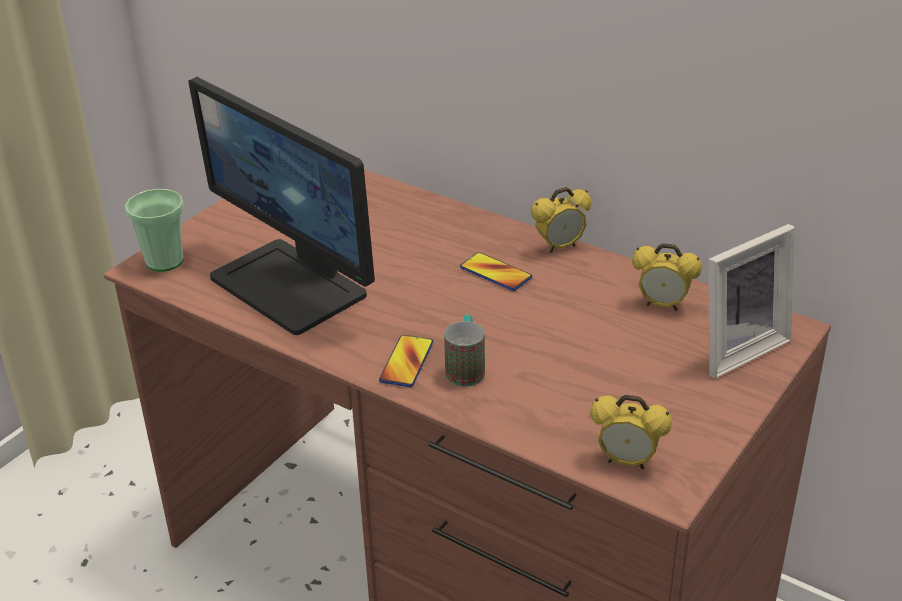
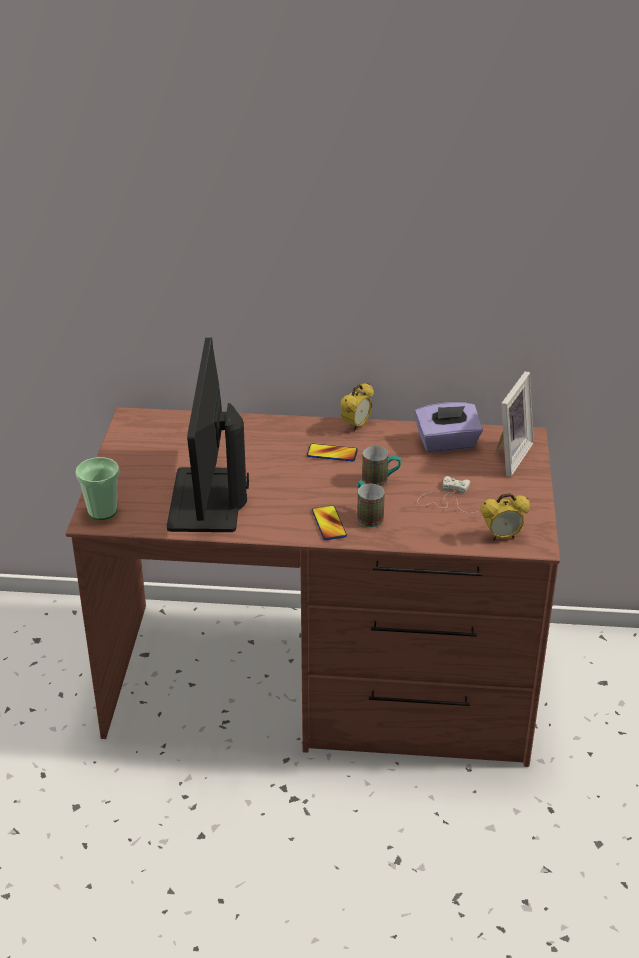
camera: 30 degrees left, 0 degrees up
(291, 285) = (208, 500): monitor -> monitor turned 75 degrees clockwise
(526, 327) = (380, 481): none -> mug
(594, 379) = (446, 498): none -> white game controller
(662, 305) = (447, 443): alarm clock -> purple tissue box

